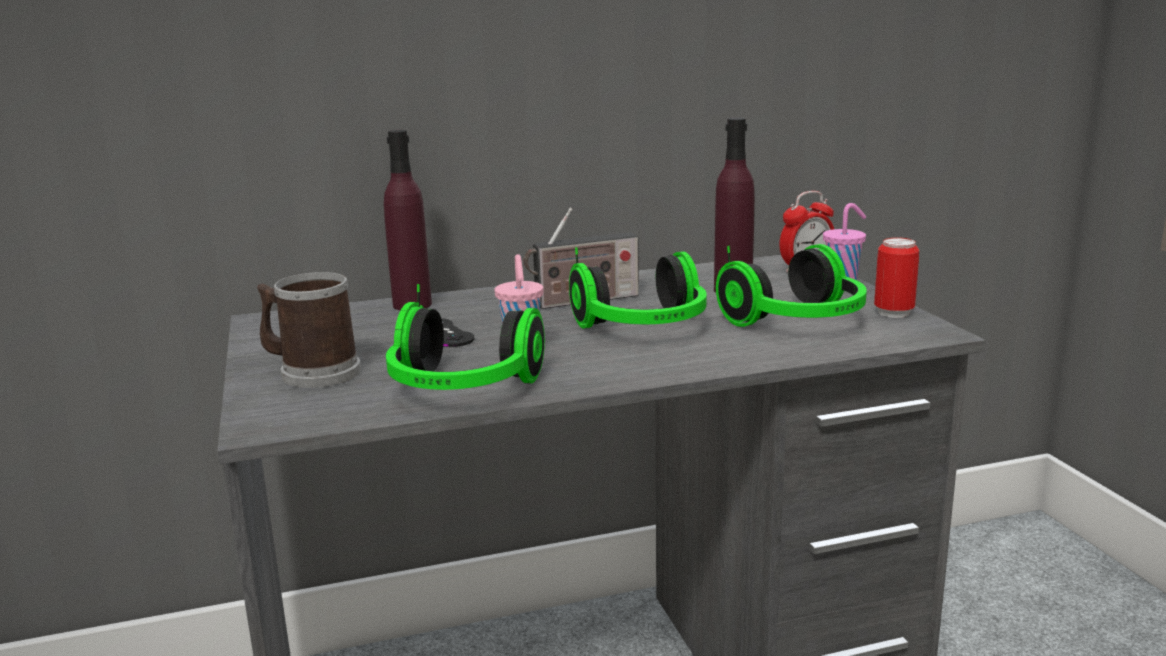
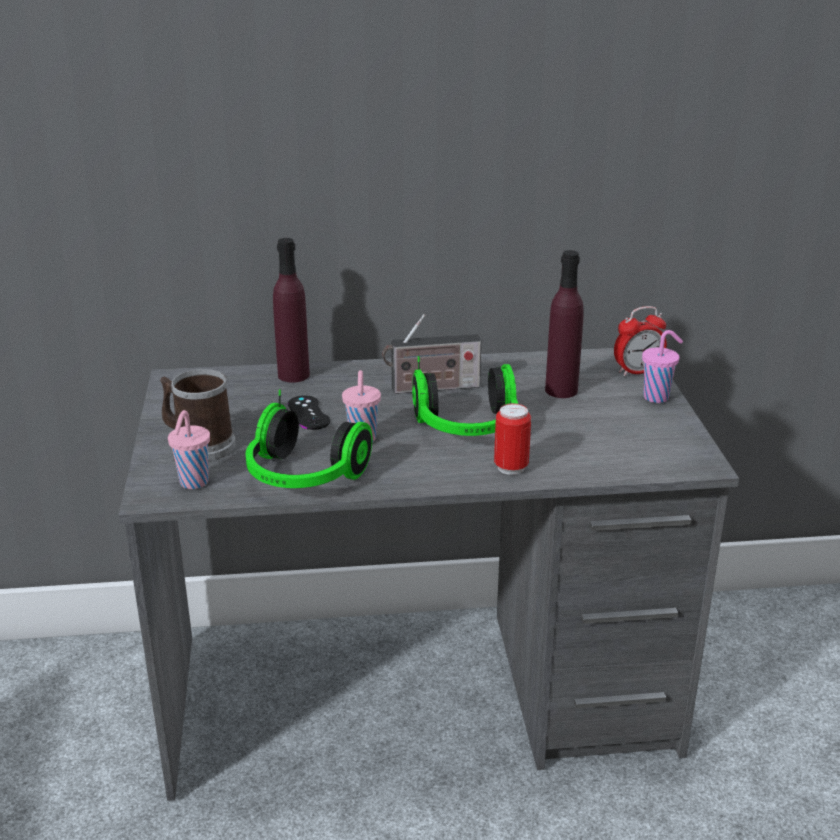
camera: 10 degrees right, 10 degrees up
(315, 409) = (193, 483): none -> pink cup
(800, 322) = (596, 438): headphones -> none
(893, 313) = (681, 436): can -> can (511, 467)

